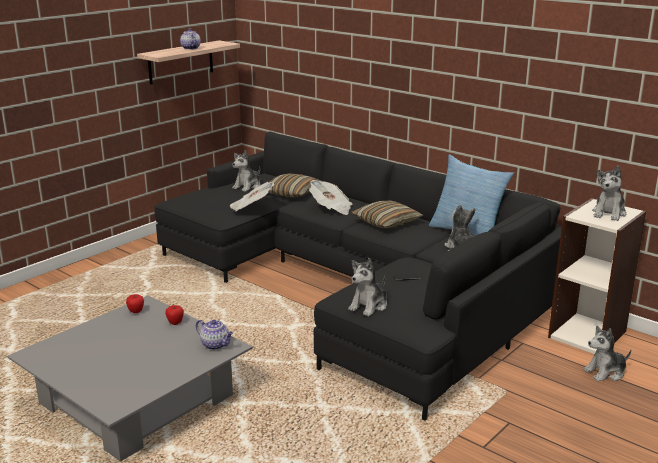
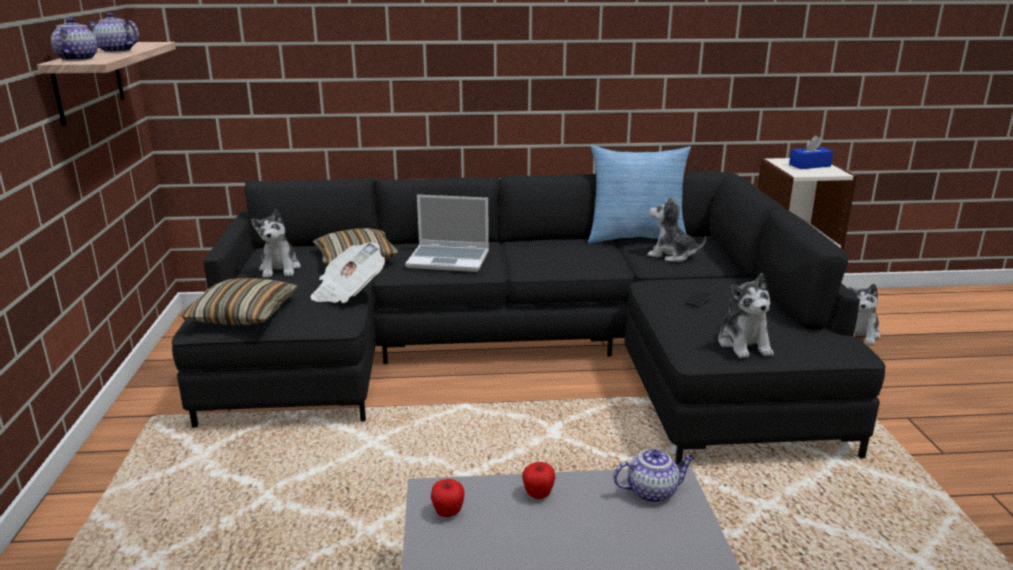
camera: 45 degrees left, 0 degrees up
(158, 52) = (77, 59): none -> teapot
(331, 208) = (449, 260): newspaper -> laptop
(386, 222) = (542, 254): pillow -> pillow (243, 315)
(609, 213) = (809, 165): plush toy -> blue tissue box

